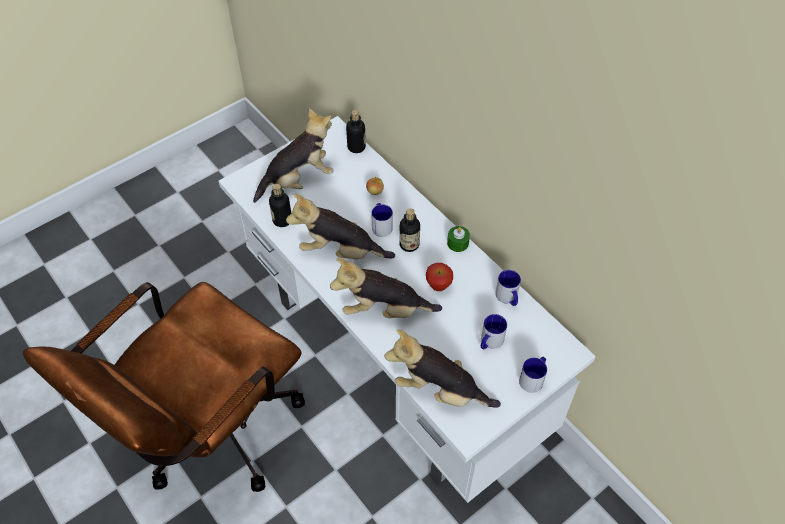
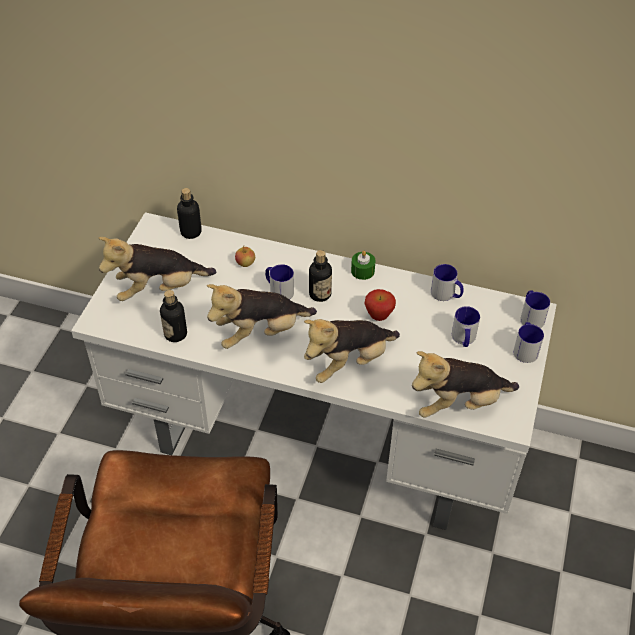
camera: 35 degrees left, 5 degrees down
(298, 180) = (159, 289): plush toy -> plush toy turned 135 degrees counterclockwise
(562, 354) = (530, 316): none -> mug

